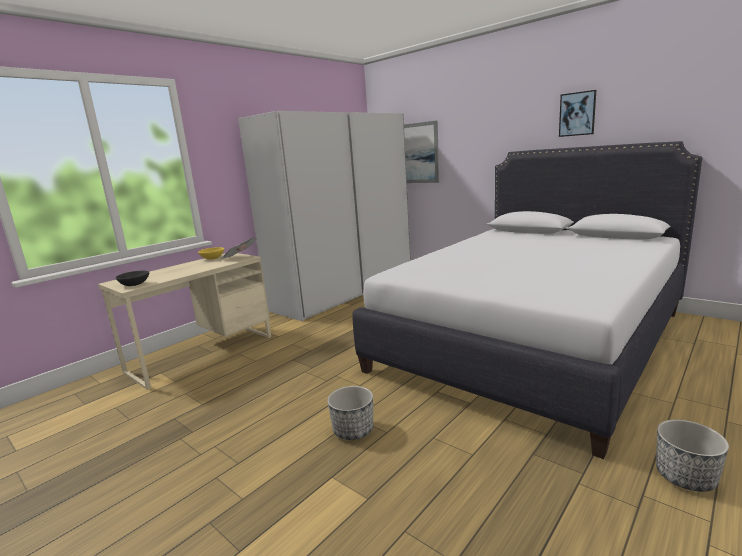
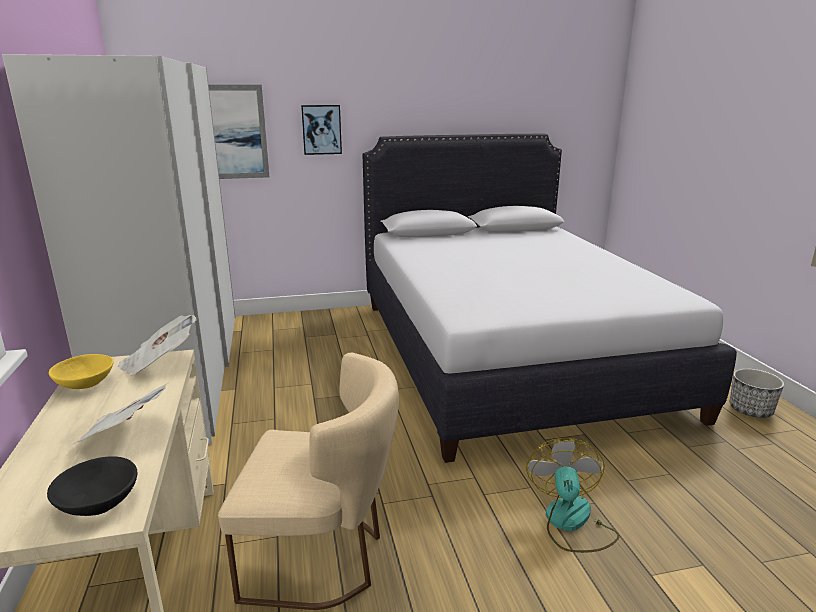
camera: 55 degrees left, 5 degrees up
(180, 273) = (127, 434): none -> newspaper
(251, 375) = (322, 557): none -> beige chair
(353, 430) = (571, 523): planter -> fan
(577, 114) = (451, 97): picture -> picture (321, 129)

